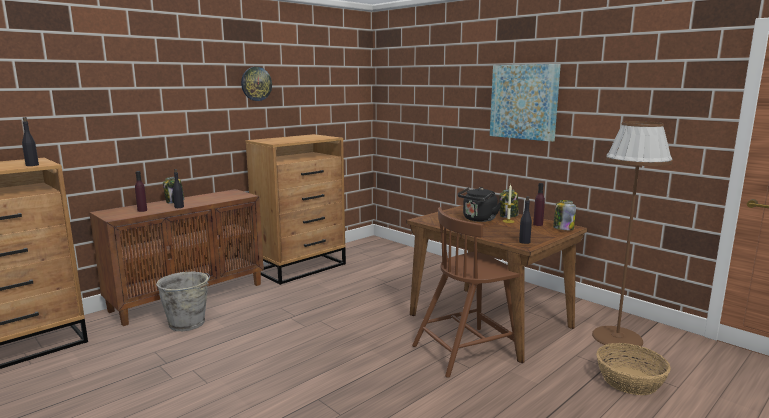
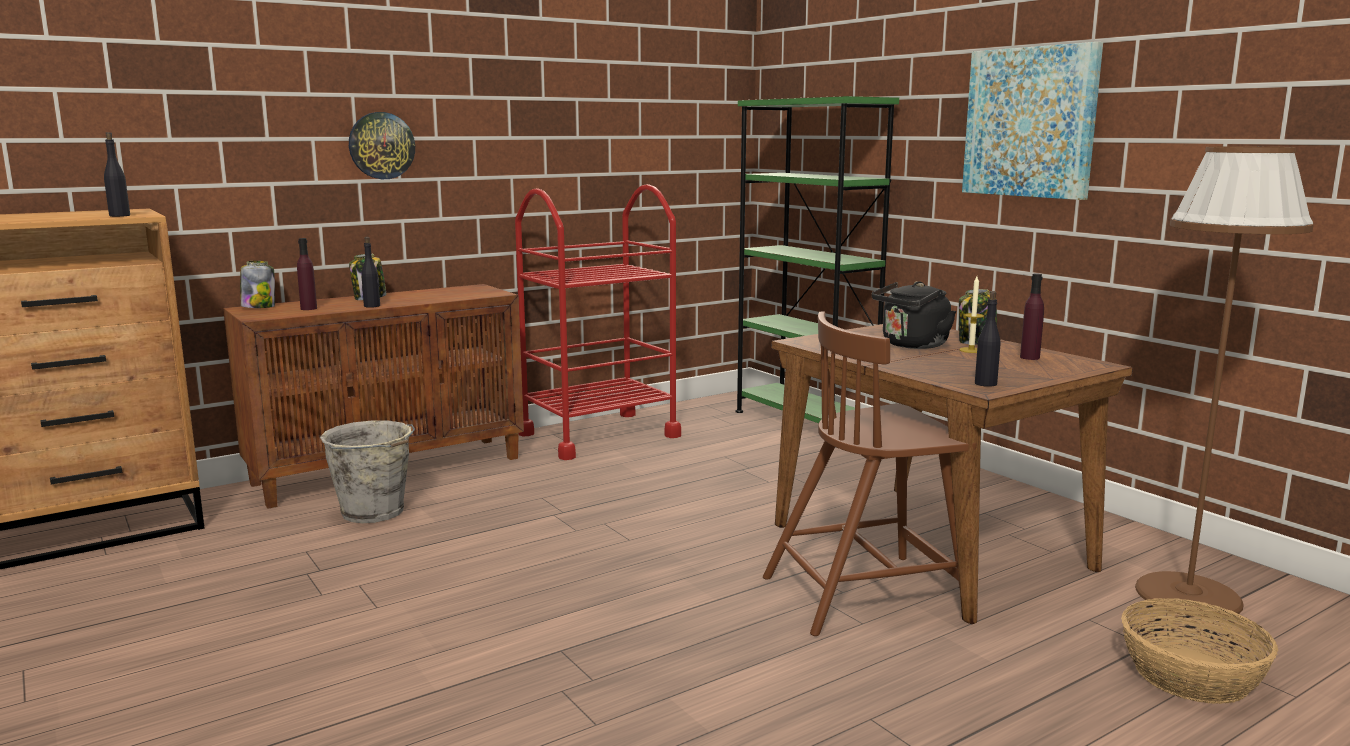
camera: 10 degrees right, 0 degrees up
(256, 83) = (527, 93): wall clock -> wall clock (381, 145)
(301, 267) = (599, 435): brown dresser -> red cart
(408, 254) = (804, 423): none -> green bookcase
(563, 228) = (1078, 366): jar -> jar (258, 307)

